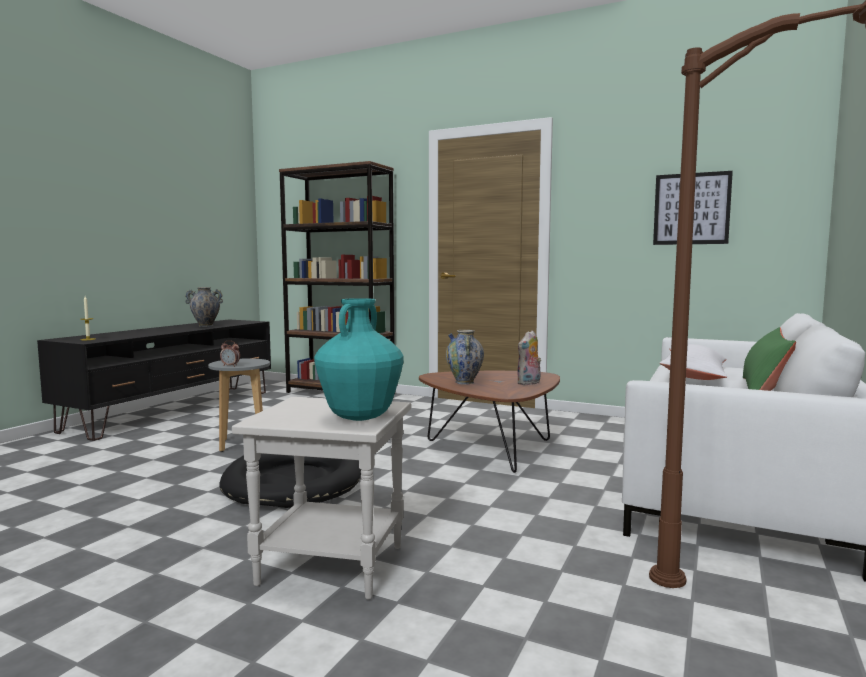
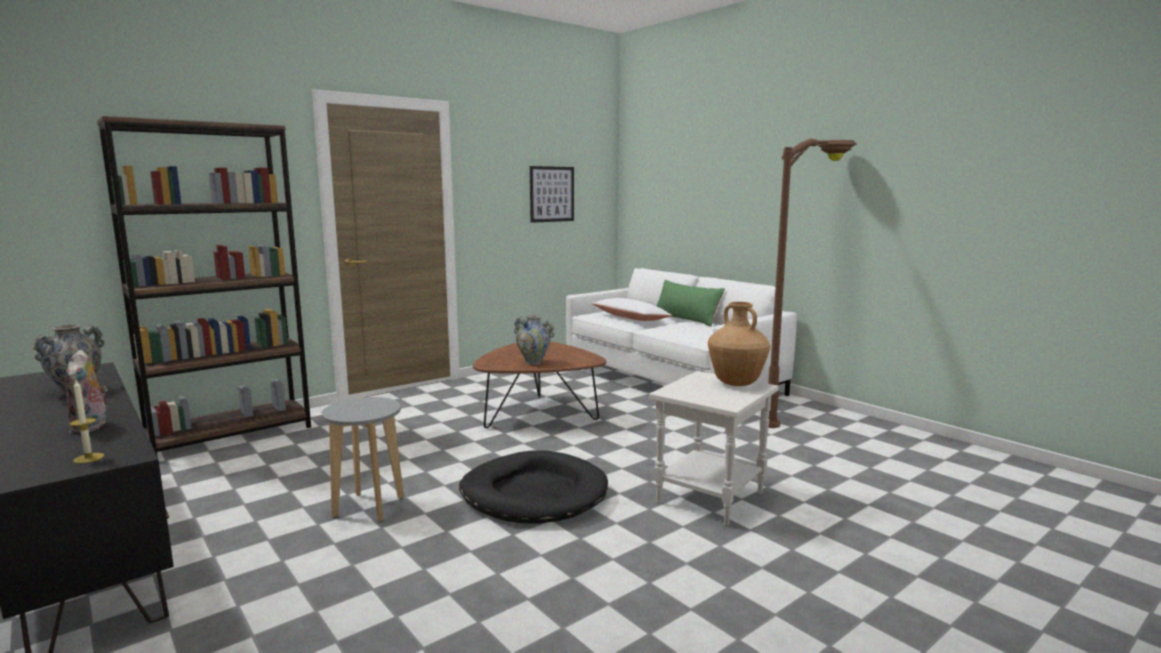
camera: 65 degrees left, 5 degrees up
(230, 366) = (381, 412): alarm clock -> none
(360, 417) = (736, 383): turquoise vase -> brown vase
(529, 383) = (563, 350): plush toy -> plush toy (91, 427)

